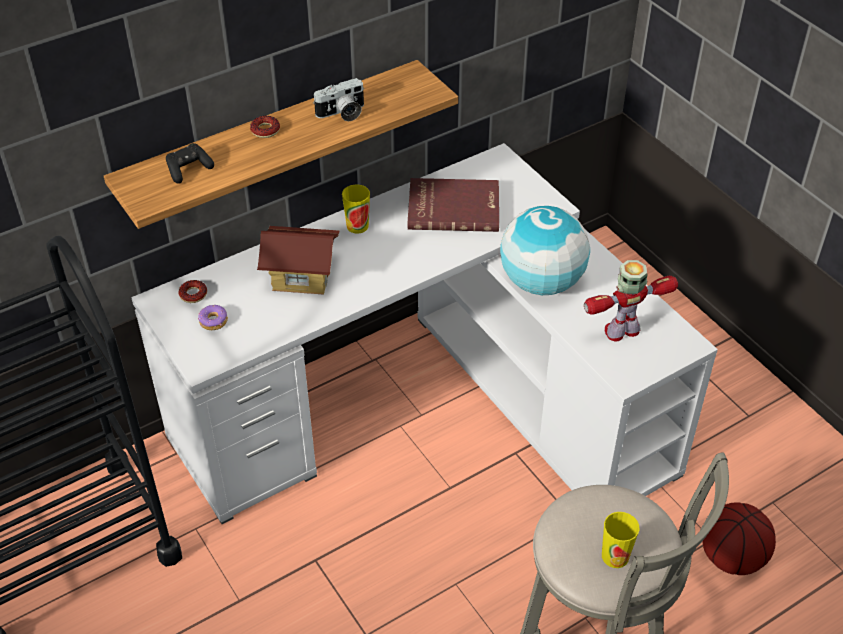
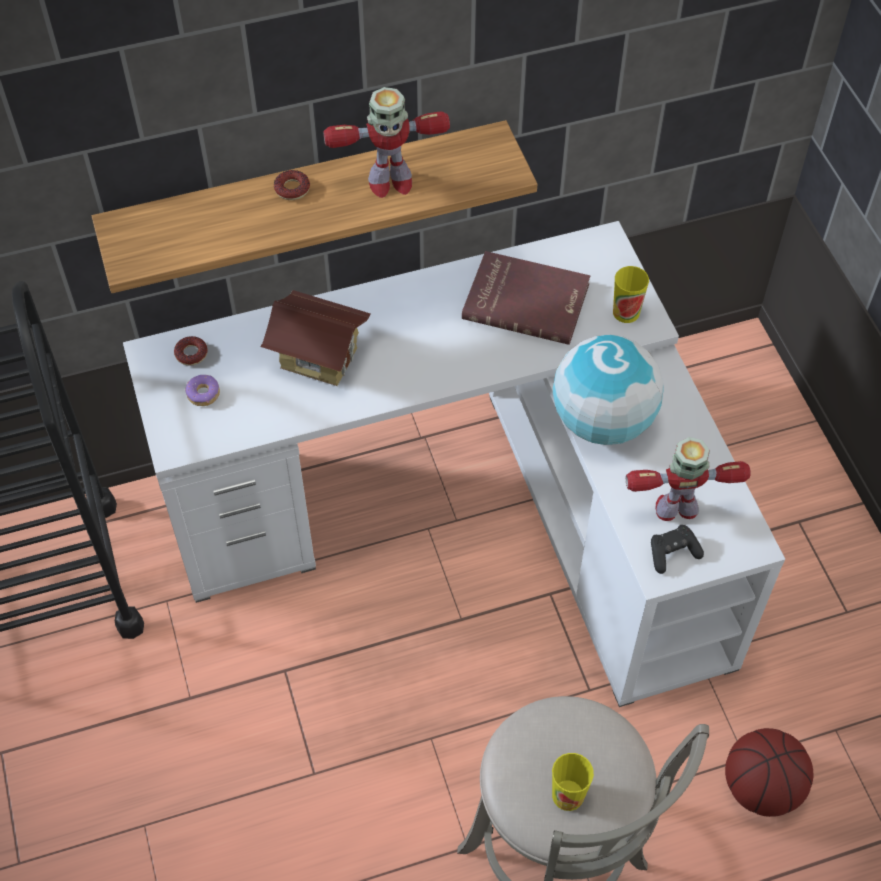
camera: 15 degrees right, 10 degrees up
(189, 169) = (188, 227): black game controller -> black game controller (672, 553)
(342, 113) = (389, 183): camera -> toy robot
(357, 226) = (405, 301): cup -> cup (626, 312)

